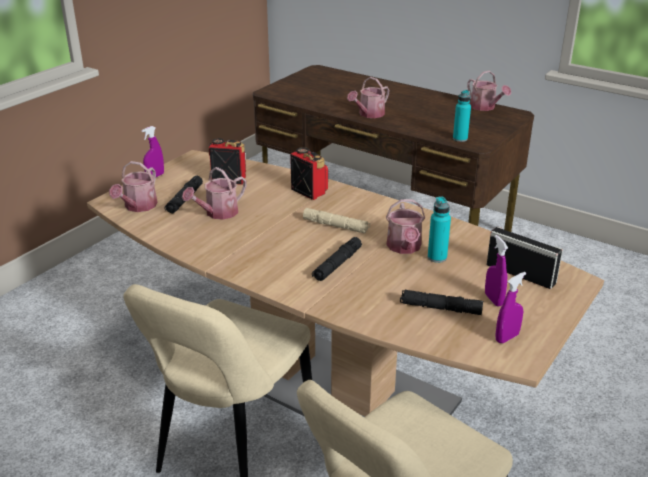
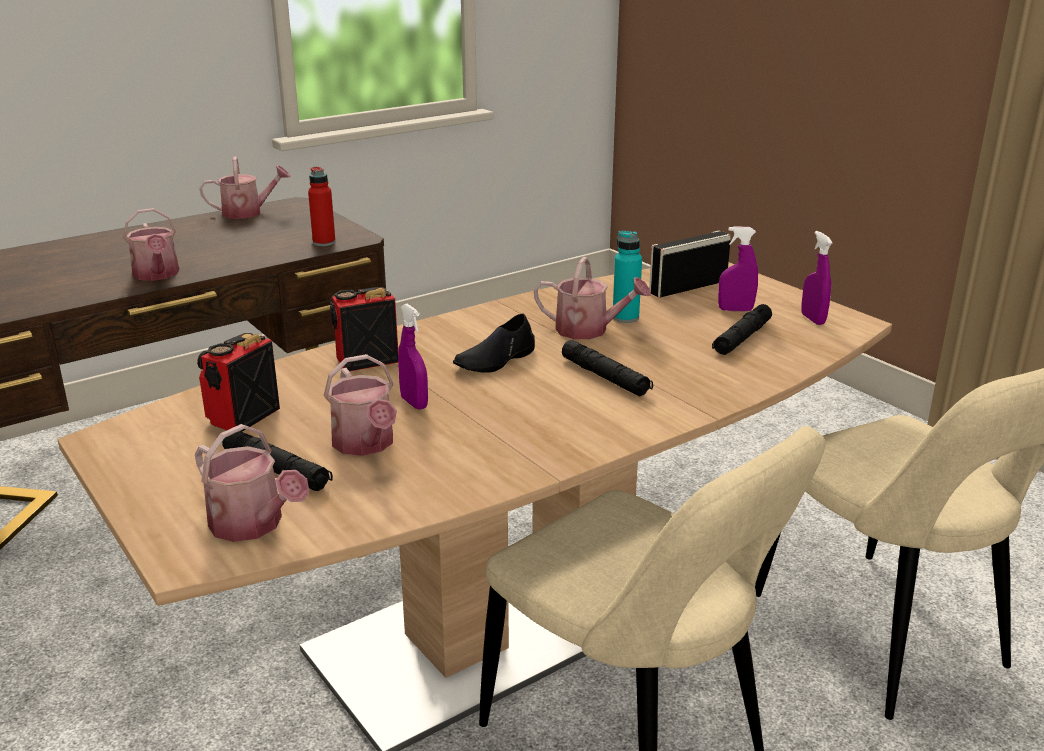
camera: 70 degrees left, 5 degrees down
(155, 176) = (133, 492): purple spray bottle -> purple spray bottle (414, 403)
(336, 226) = (495, 360): beige flashlight -> black shoe
(460, 139) = (324, 243): turquoise bottle -> red bottle

